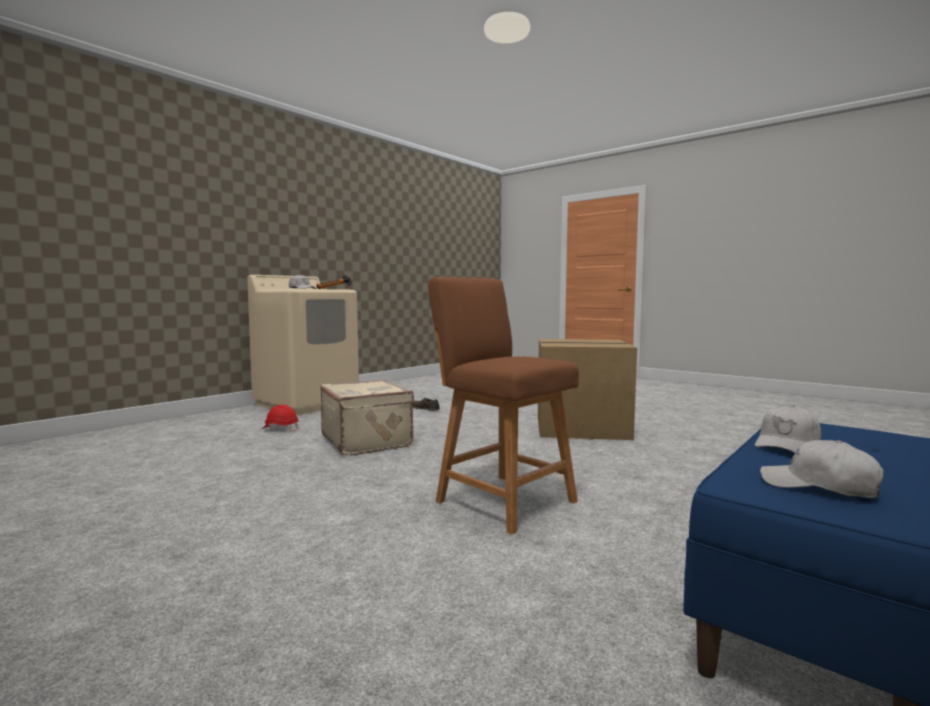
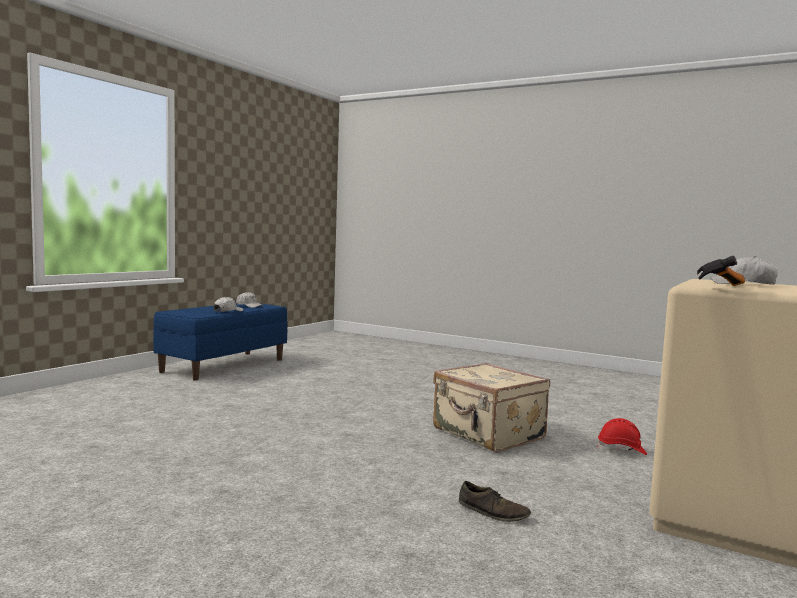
camera: 170 degrees right, 0 degrees up
(501, 499) = (338, 392): brown stool -> none
(580, 427) = (223, 465): cardboard box -> none

